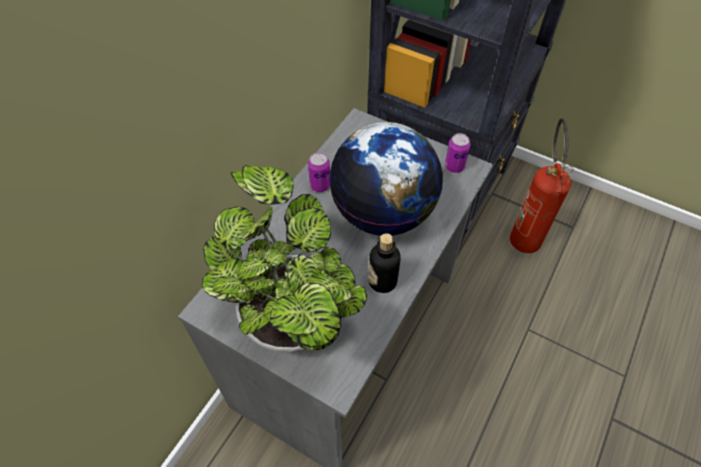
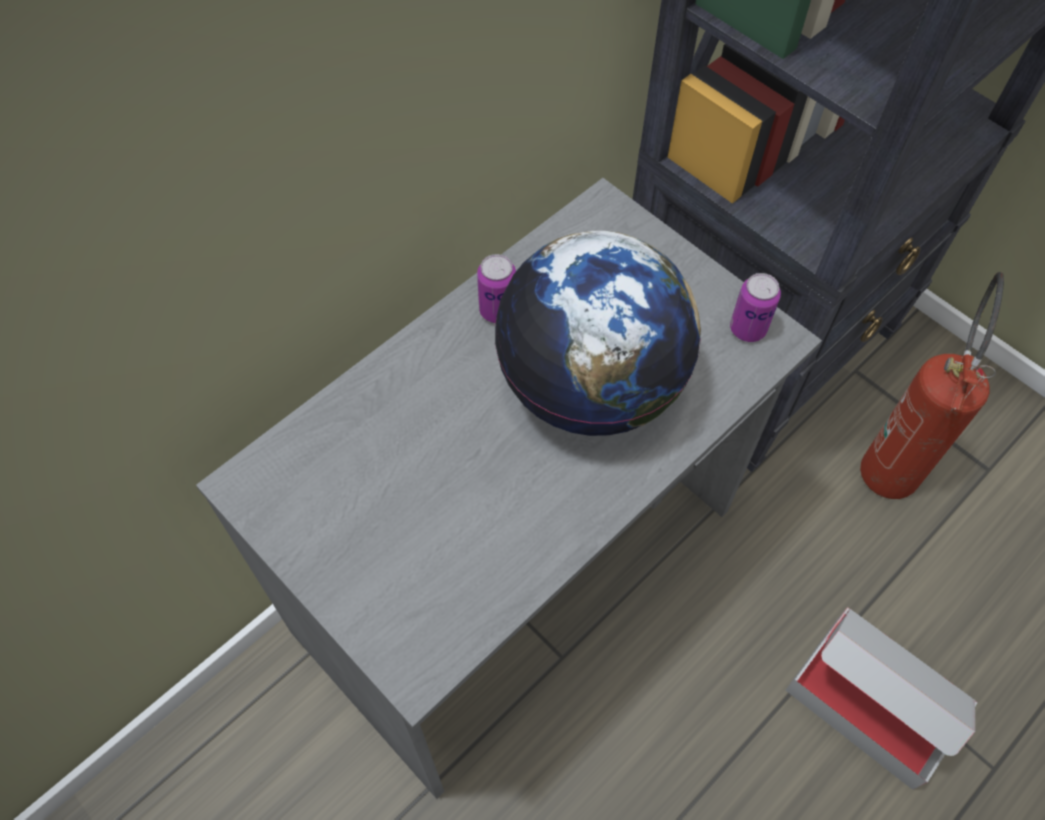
camera: 15 degrees right, 5 degrees up
(289, 312) = (376, 524): potted plant -> none
(382, 281) = (549, 510): bottle -> none
(555, 358) = (873, 701): none -> cardboard box

